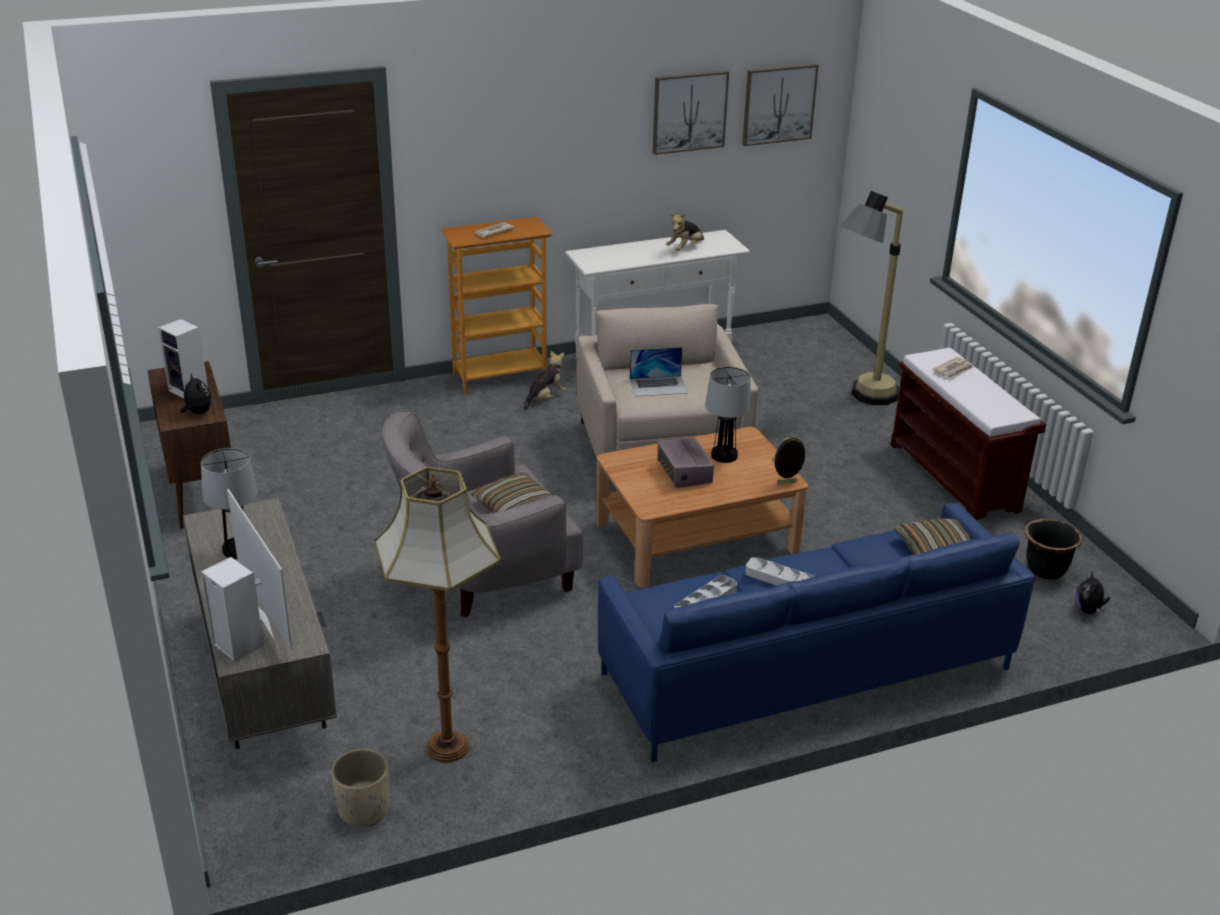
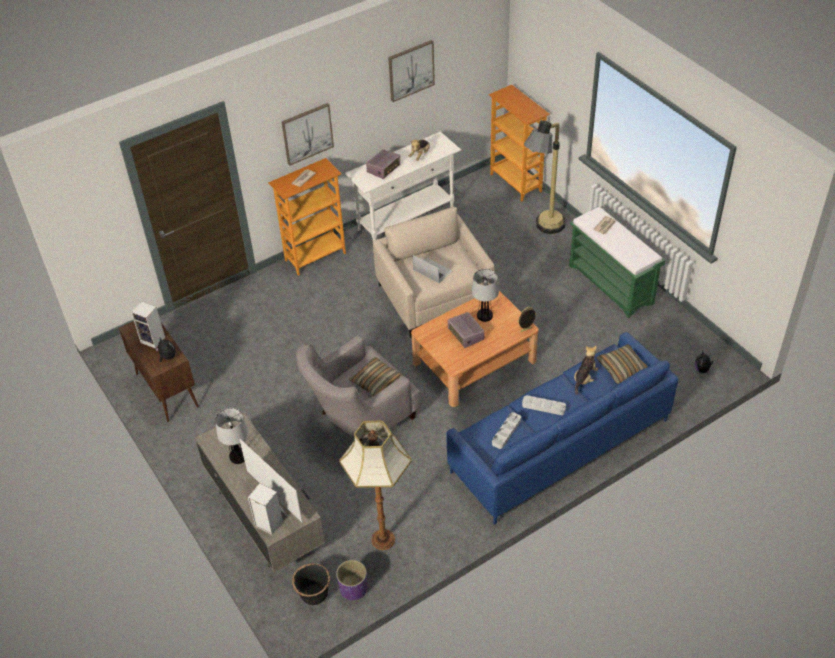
camera: 10 degrees left, 15 degrees up
(363, 809) = (353, 589): beige planter -> purple planter
(545, 398) = (350, 269): plush toy -> plush toy (584, 378)
(624, 254) = (384, 169): none -> radio
(658, 386) = (432, 270): laptop -> laptop turned 120 degrees counterclockwise
(778, 104) = (464, 49): picture -> picture (307, 133)
(836, 342) = (516, 183): none -> bookcase
(955, 478) = (611, 284): brown bench -> green bench
(1045, 570) = (674, 345): black planter -> black planter (314, 595)

